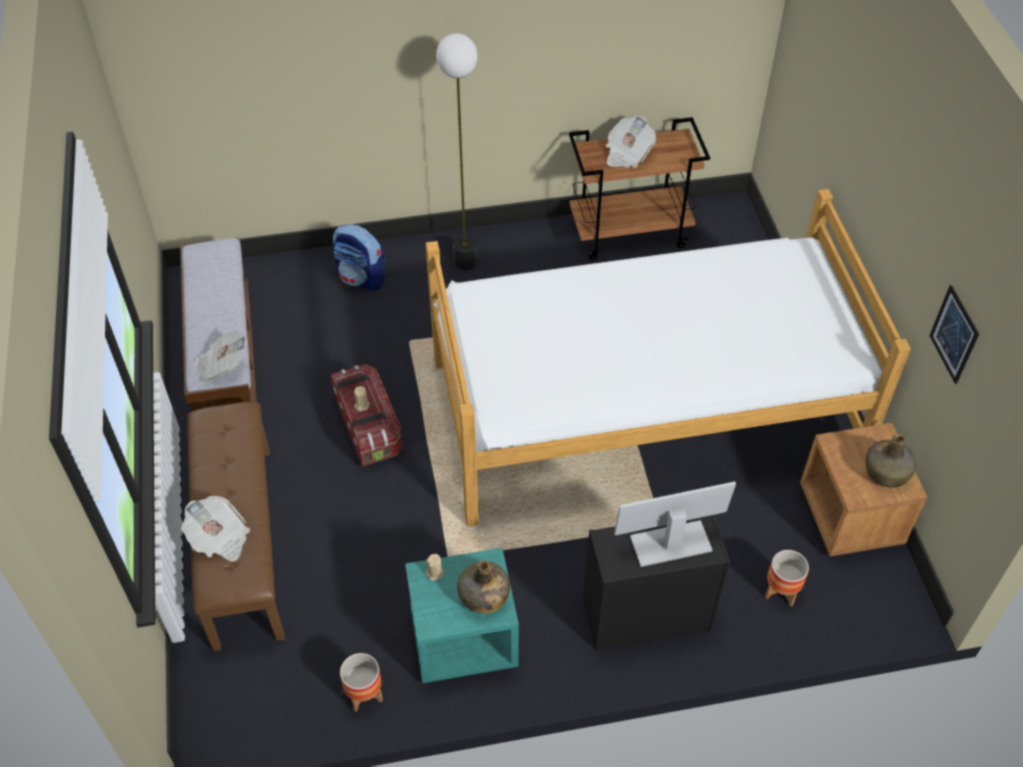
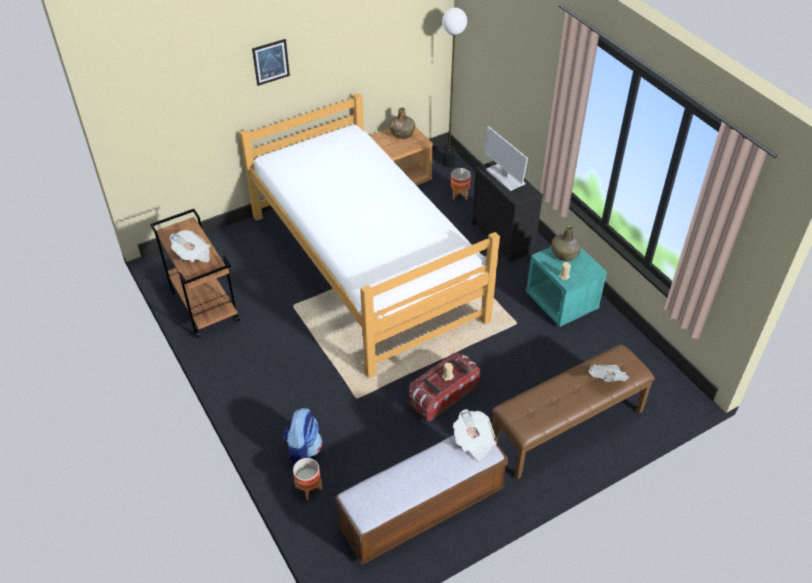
camera: 110 degrees left, 5 degrees down
(364, 694) = (618, 333): planter -> planter (308, 488)
(465, 262) = (263, 391): floor lamp -> floor lamp (448, 162)
(954, 334) = (380, 48): picture -> picture (271, 62)

